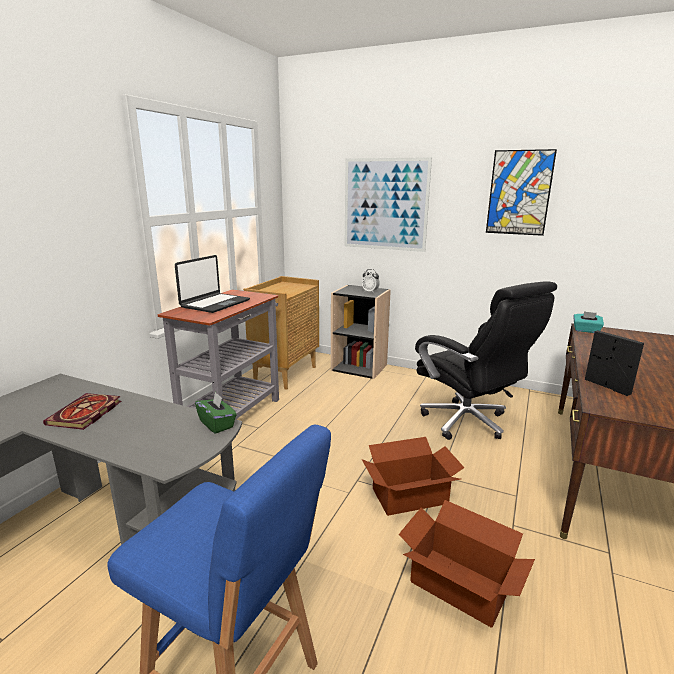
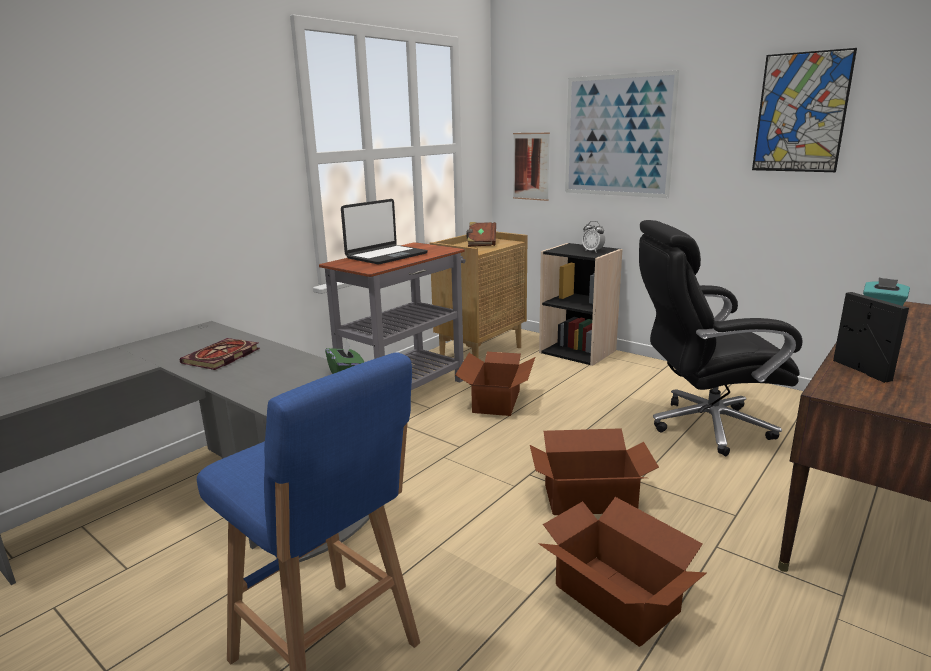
camera: 15 degrees right, 0 degrees up
(283, 287) = (481, 243): none -> brown book
(311, 416) = (497, 401): none -> cardboard box
(316, 225) = (531, 166): none -> picture
(469, 424) = (703, 427): black office chair -> black office chair turned 105 degrees clockwise

